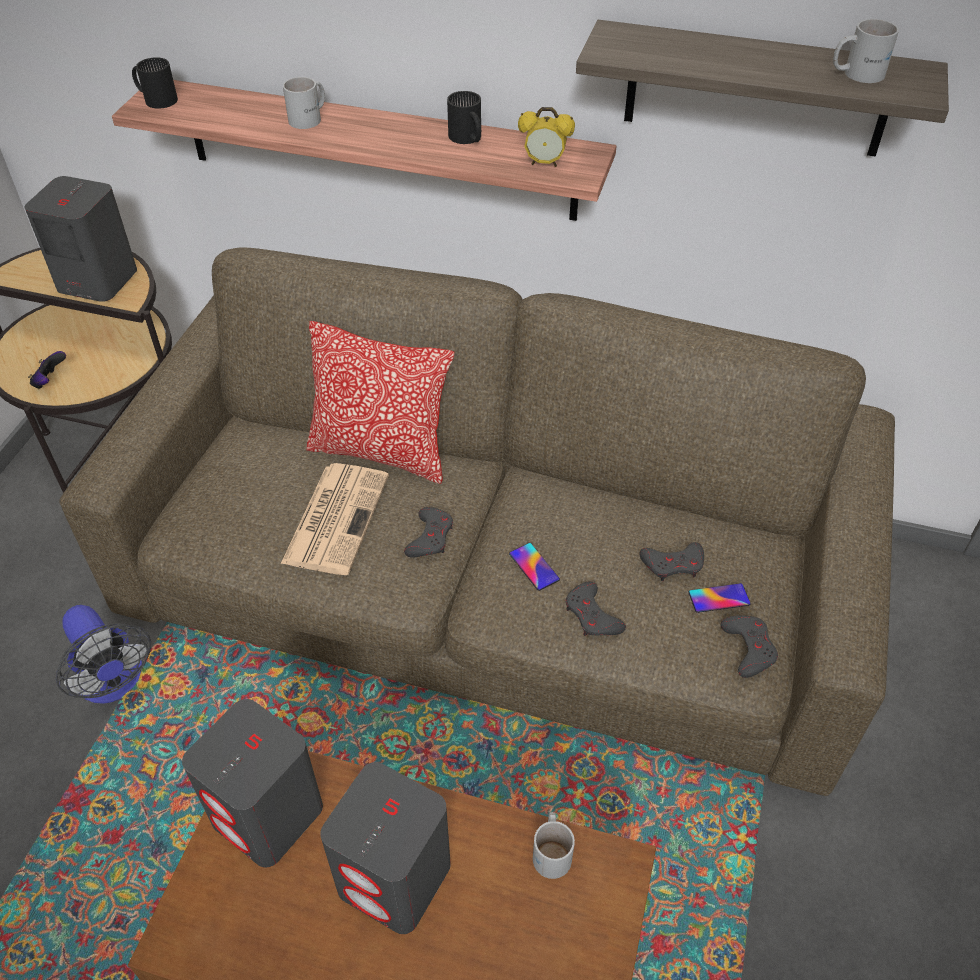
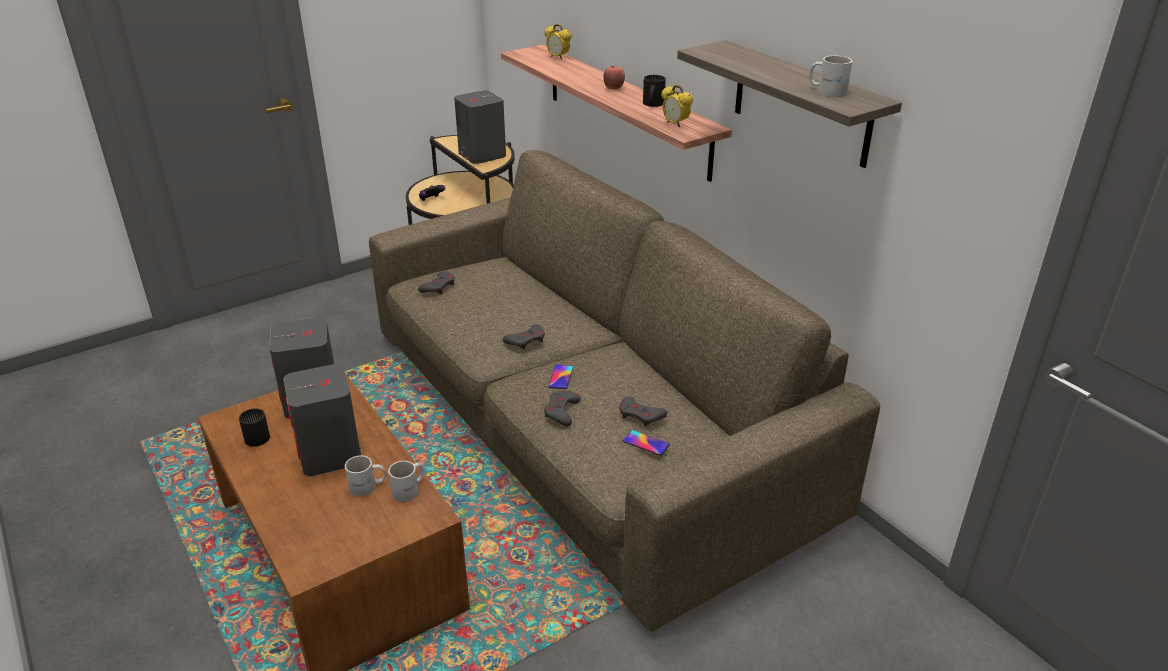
camera: 40 degrees right, 15 degrees down
(115, 683) = (352, 363): fan -> none
(157, 98) = (530, 51): black mug -> black mug (257, 435)
(216, 96) = (558, 57): none -> alarm clock
(310, 118) = (587, 76): white mug -> white mug (368, 487)
(336, 517) = (489, 309): newspaper -> none
(379, 129) = (614, 89): none -> apple
(381, 452) = (554, 298): pillow -> none
(748, 648) = (632, 474): grey game controller -> grey game controller (438, 286)

